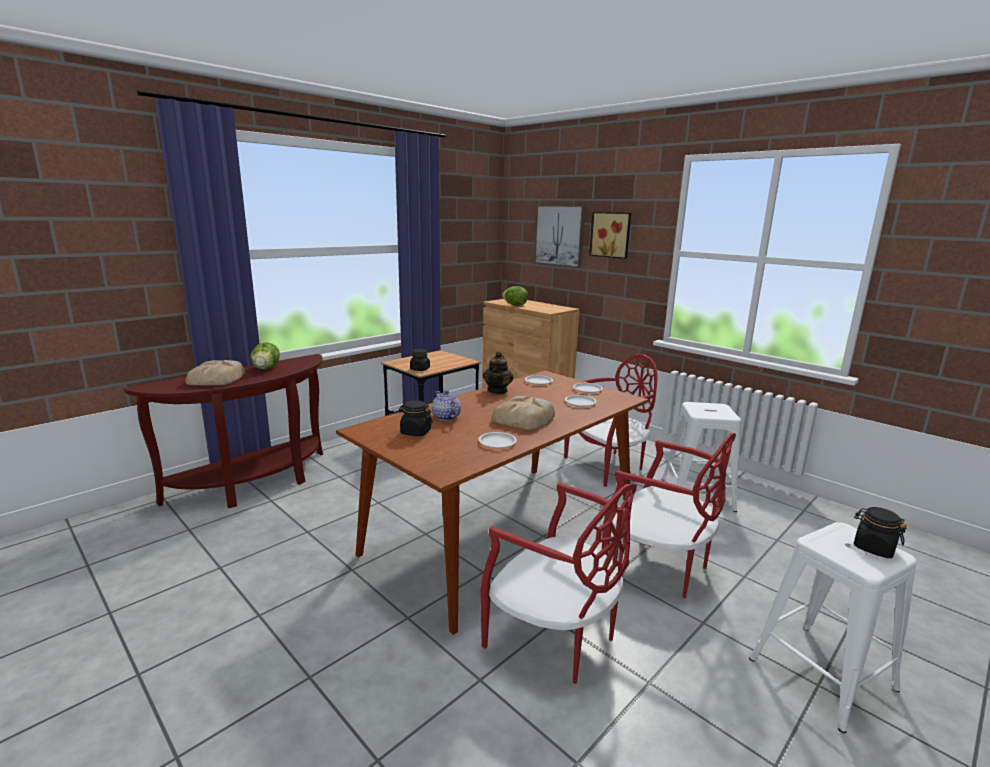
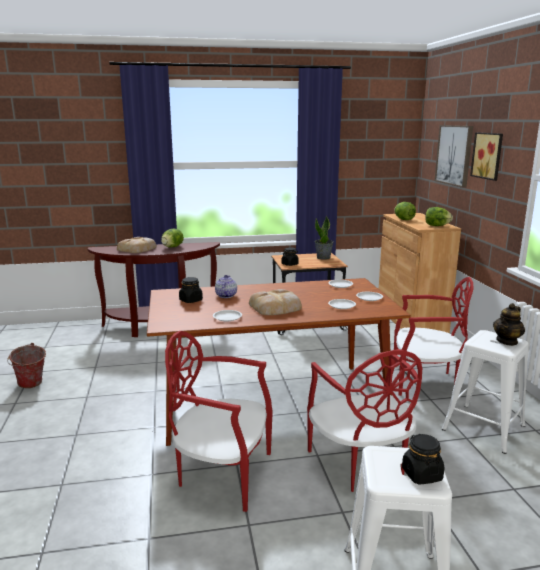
camera: 35 degrees right, 0 degrees up
(135, 635) = (31, 385): none -> bucket
(443, 356) = (323, 257): none -> potted plant
(498, 391) = (295, 286): teapot -> teapot (507, 341)
(555, 638) = (222, 474): red chair -> red chair turned 120 degrees clockwise
(556, 308) = (436, 226): none -> lettuce

